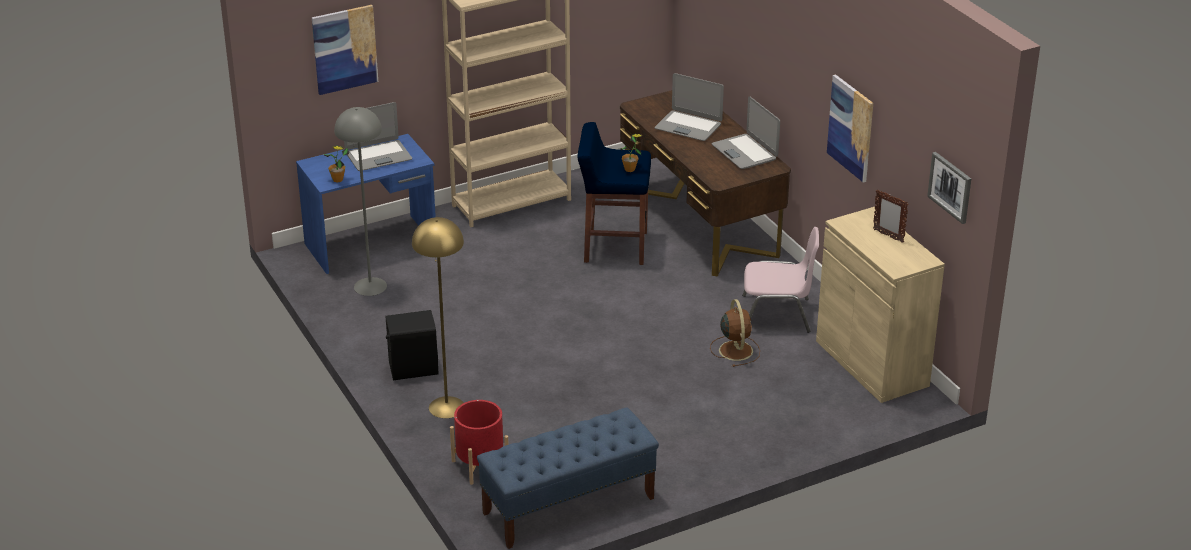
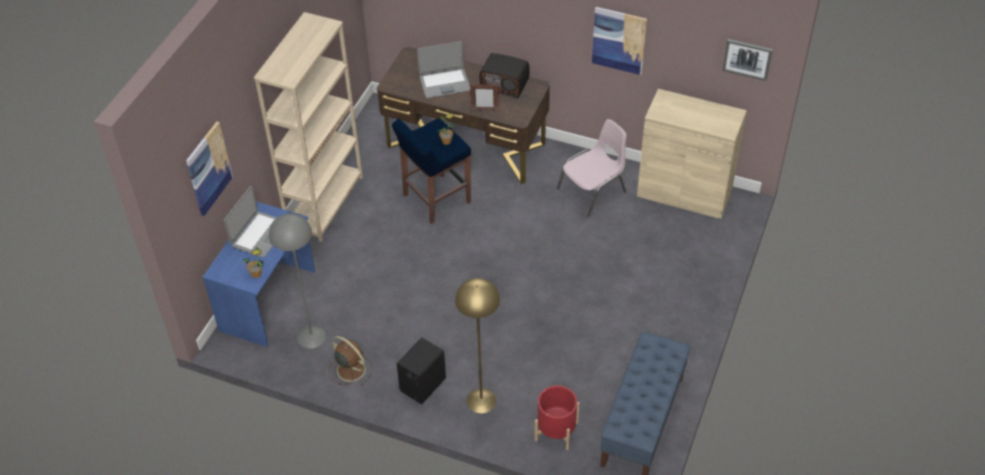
camera: 40 degrees left, 15 degrees up
(735, 350) = (600, 233): brown fan -> brown fan (350, 369)
(745, 152) = (505, 84): laptop -> radio
(888, 236) = (693, 107): picture frame -> picture frame (484, 110)

